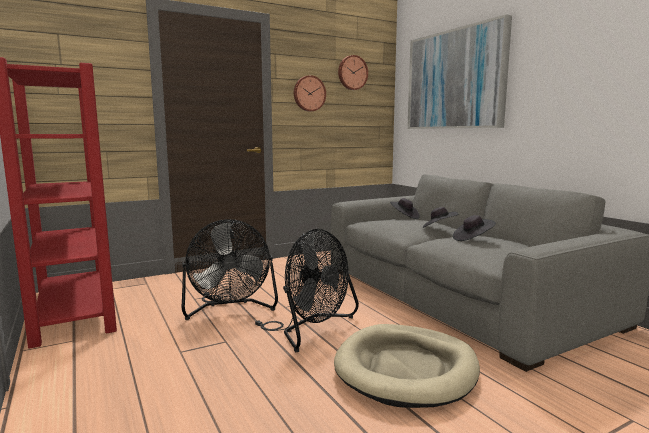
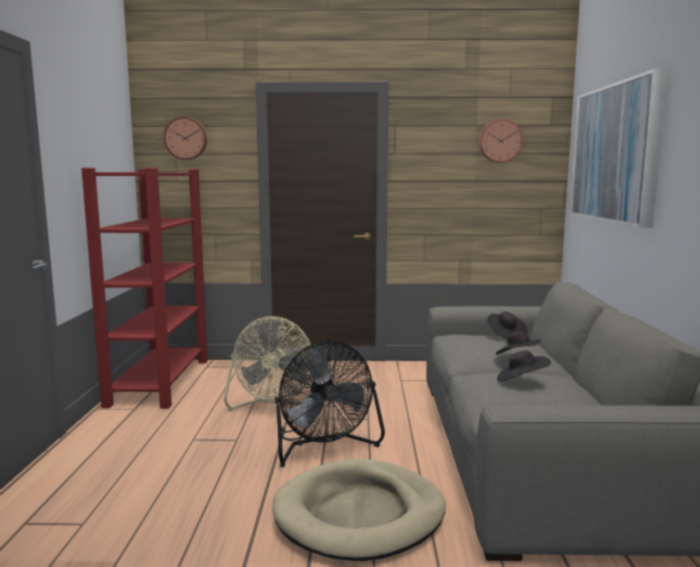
camera: 30 degrees right, 0 degrees up
(226, 308) = (274, 407): black fan -> beige fan
(309, 93) = (437, 170): wall clock -> wall clock (186, 138)

